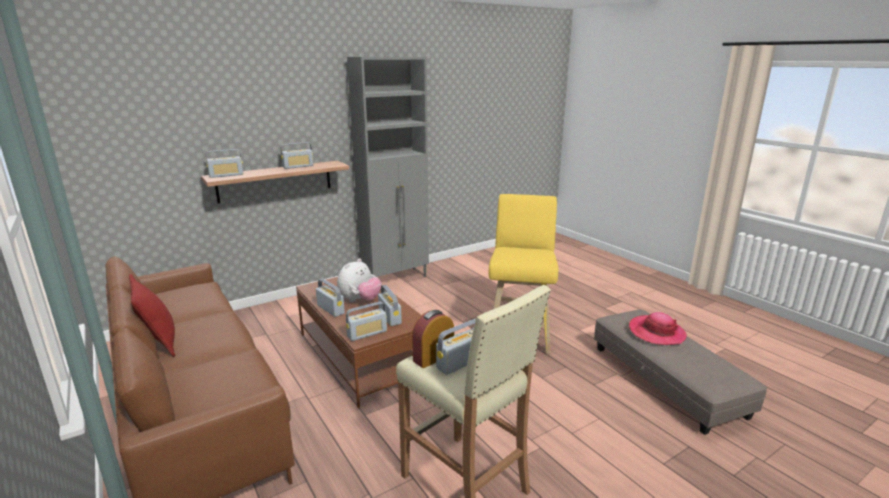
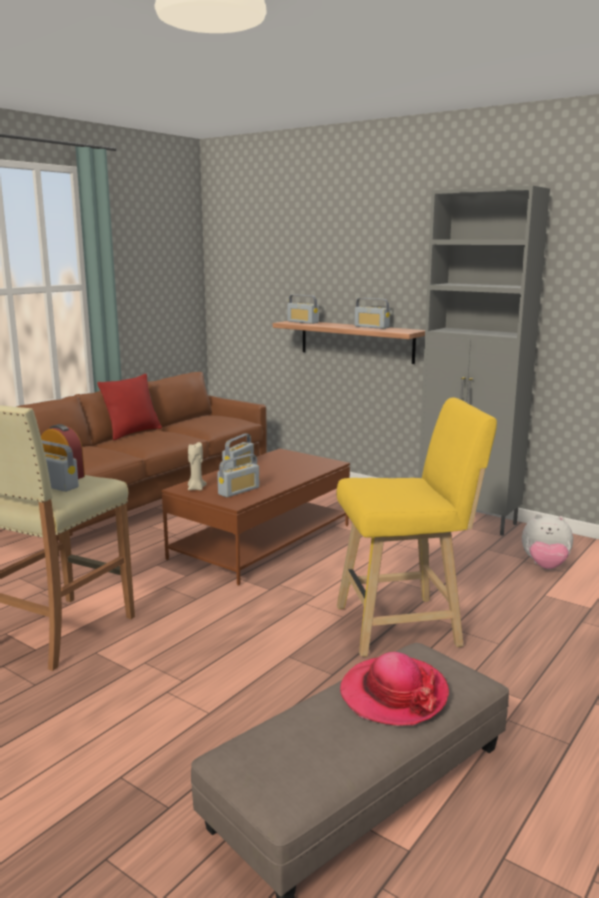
camera: 70 degrees right, 5 degrees down
(360, 300) = (268, 474): plush toy -> plush toy (545, 566)
(367, 333) = (196, 488): radio -> beige candle

